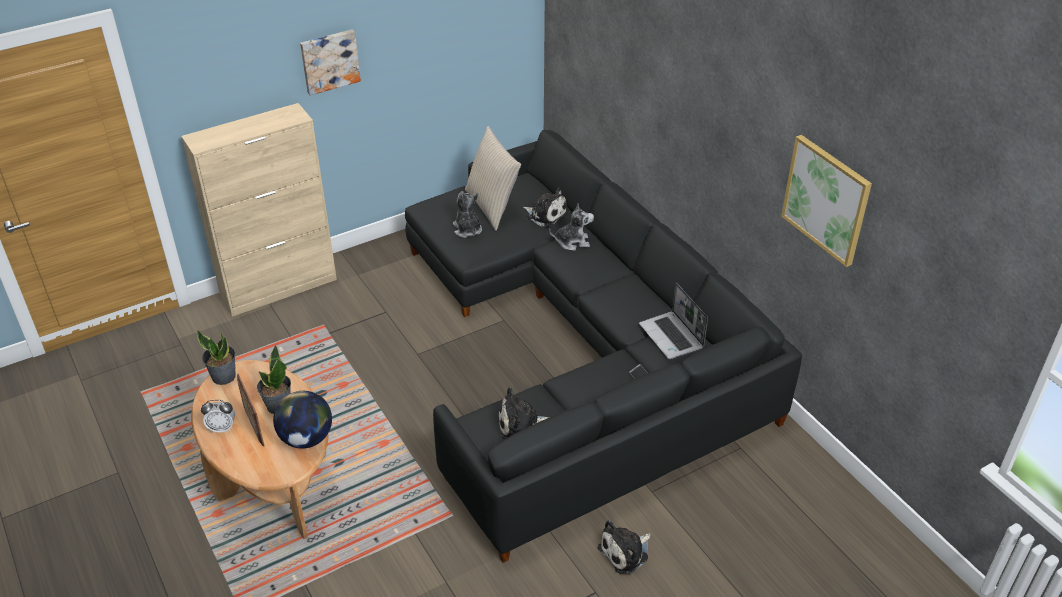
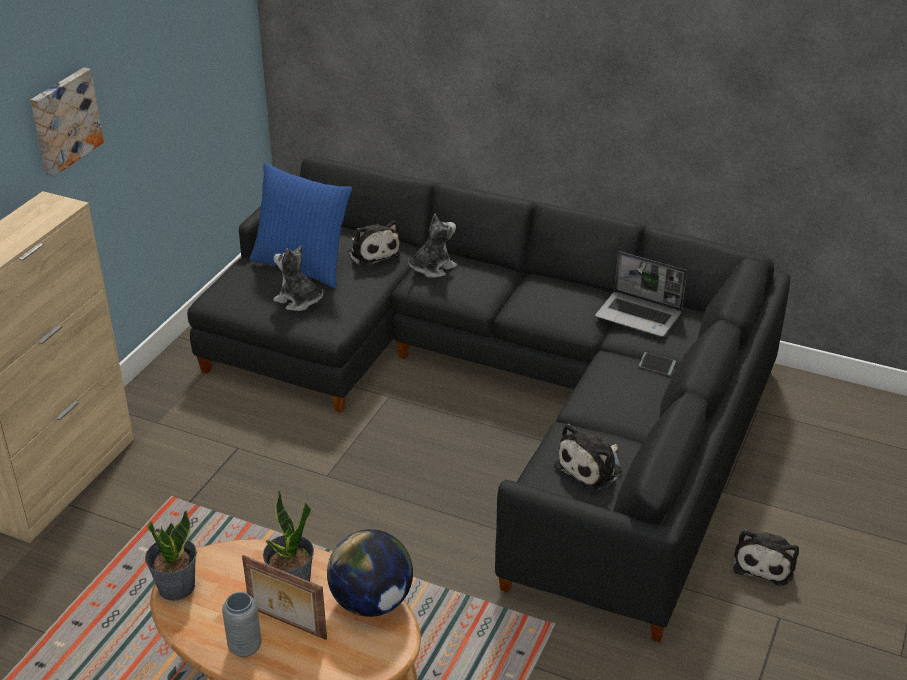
camera: 35 degrees left, 5 degrees down
(222, 428) = (245, 647): alarm clock -> grey vase
(492, 206) = (302, 266): beige pillow -> blue pillow
(545, 215) = (372, 252): plush toy -> plush toy turned 60 degrees clockwise
(826, 199) = (801, 75): picture -> none

